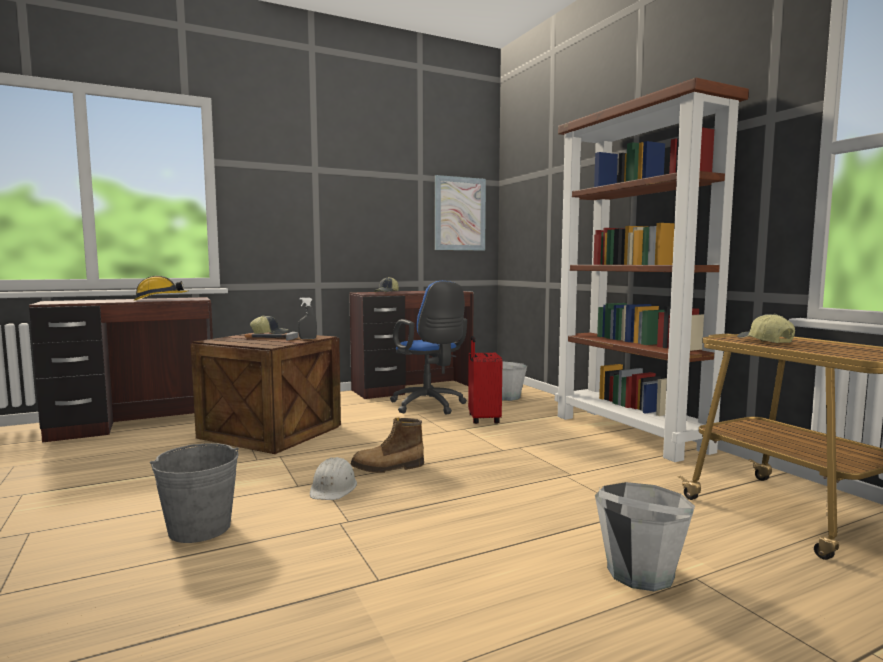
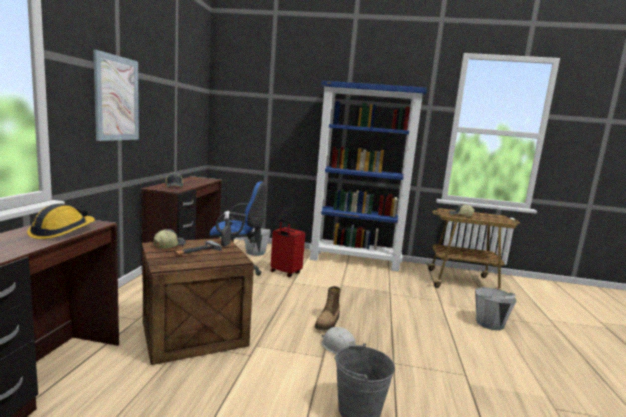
camera: 55 degrees left, 5 degrees up
(460, 214) = (194, 115): picture -> picture (117, 98)
(631, 433) = (355, 260): brown bookcase -> blue bookcase

